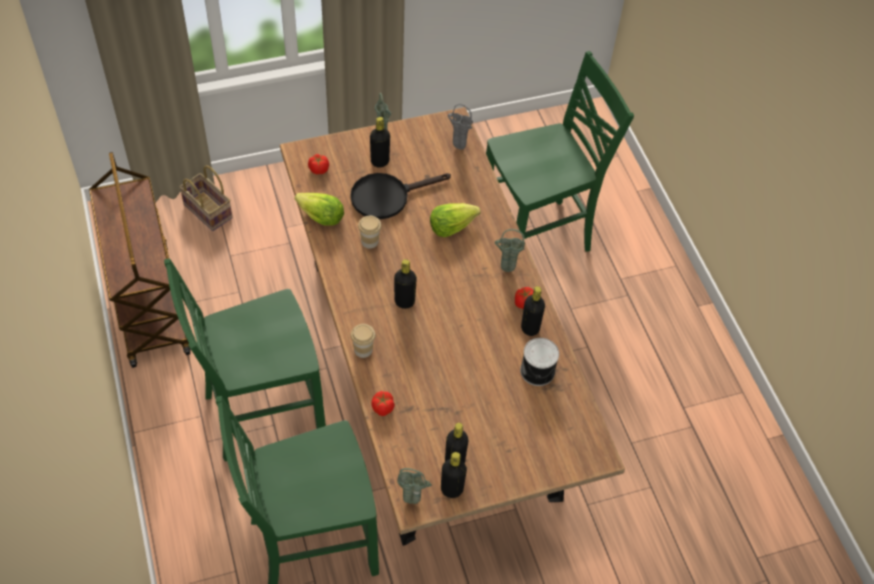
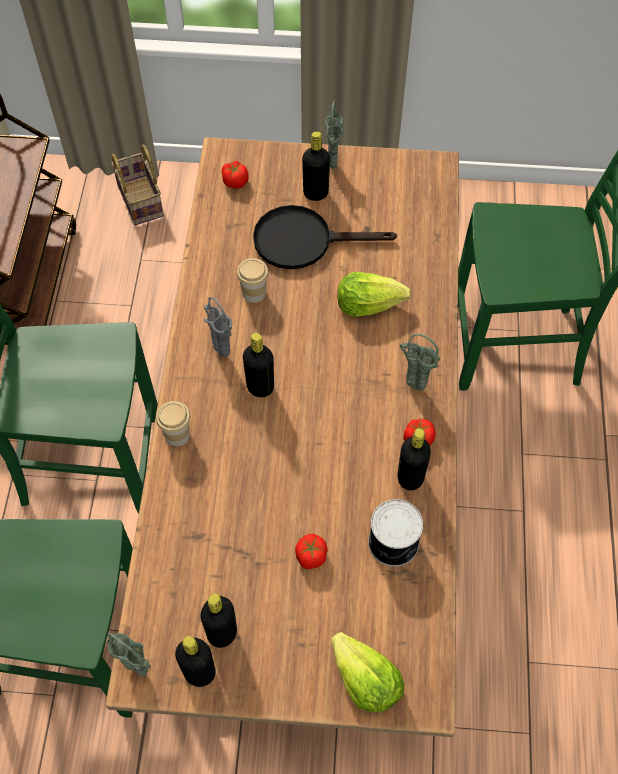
camera: 25 degrees right, 5 degrees up
(320, 217) = (208, 243): lettuce -> lettuce (365, 680)
(383, 408) = (164, 523): tomato -> tomato (311, 556)
(457, 147) = (424, 202): grey vase -> grey vase (220, 352)

